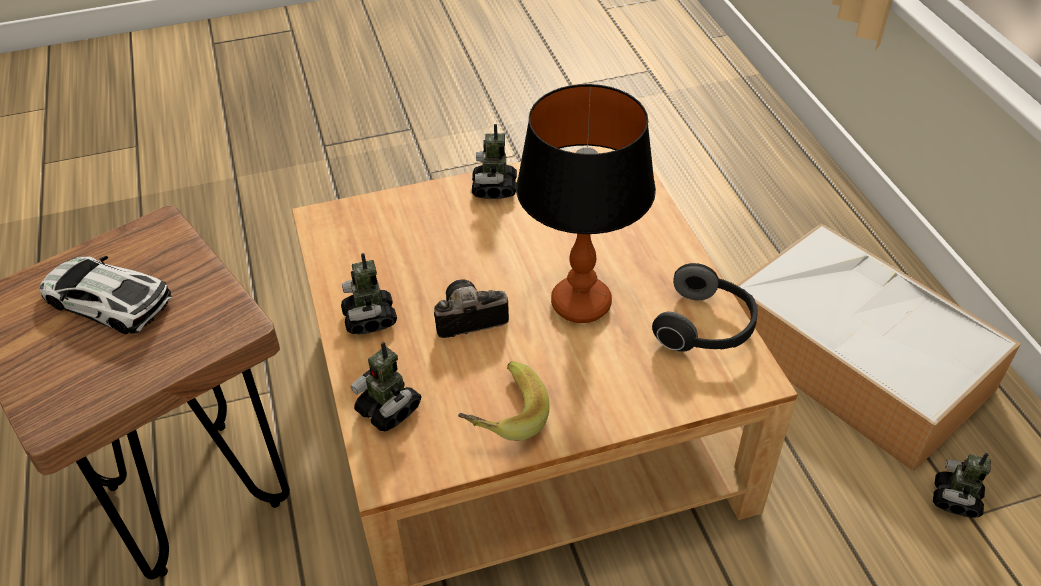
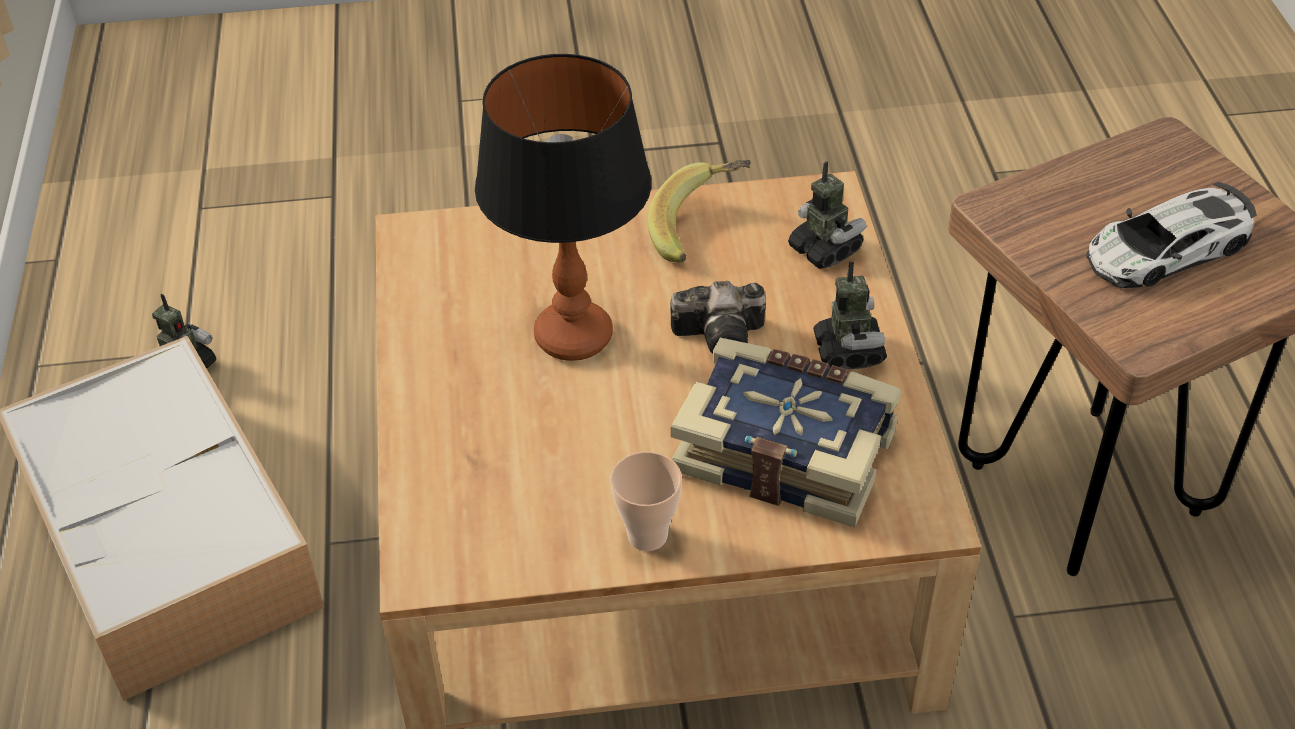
camera: 170 degrees left, 0 degrees up
(107, 301) = (1165, 250): toy car -> toy car turned 120 degrees clockwise
(413, 245) = (786, 449): none -> book
(494, 188) = (647, 535): toy robot -> cup
(706, 328) = (434, 289): headphones -> none

